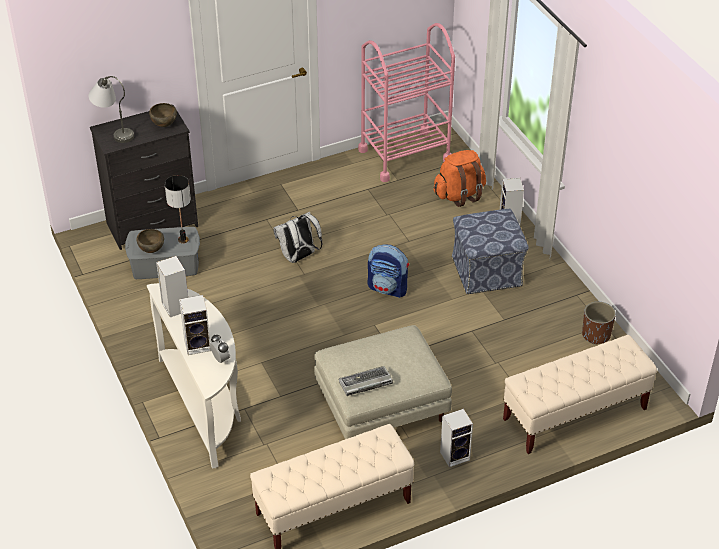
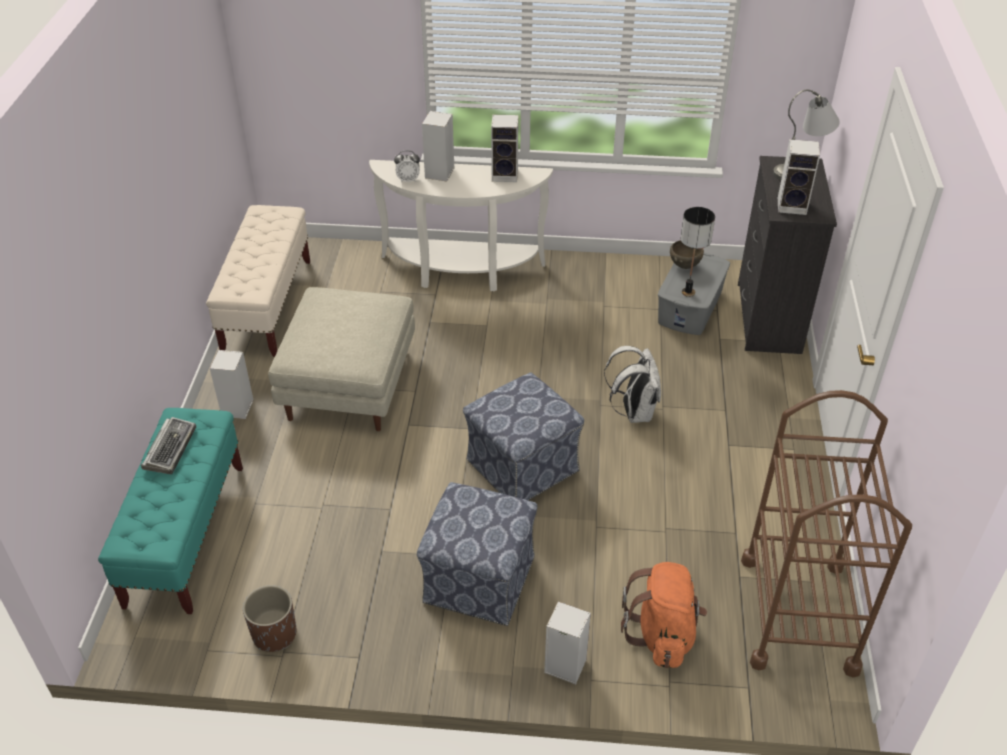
camera: 120 degrees right, 0 degrees up
(164, 125) = (793, 206): brown bowl -> speaker
(365, 384) = (328, 304): keyboard -> keyboard (170, 448)
(388, 288) = (521, 466): backpack -> ottoman
(404, 155) = (798, 613): pink cart -> brown cart
(574, 414) = (186, 534): beige bench -> turquoise bench

